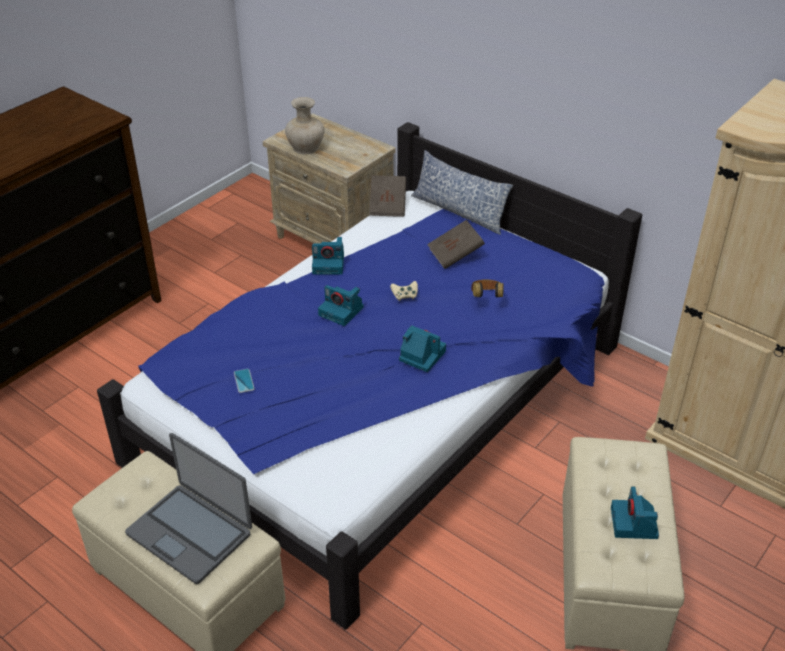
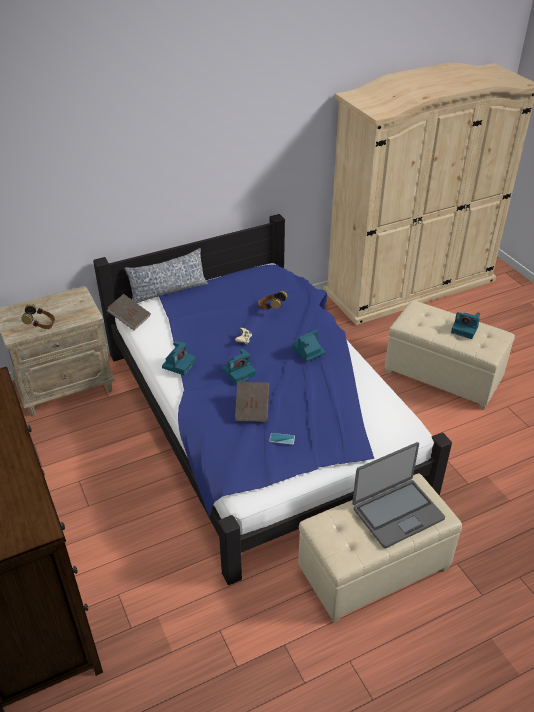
camera: 65 degrees left, 0 degrees up
(305, 148) = (41, 326): beige vase -> headphones
(455, 255) = (216, 307): brown book -> brown book (252, 409)

